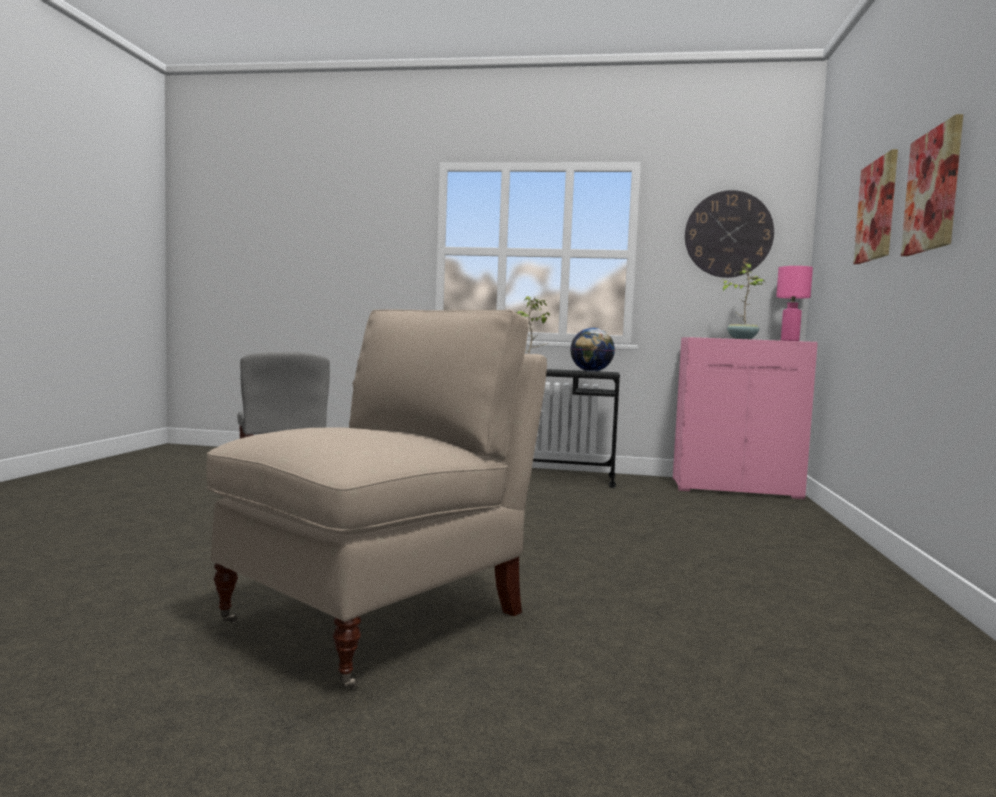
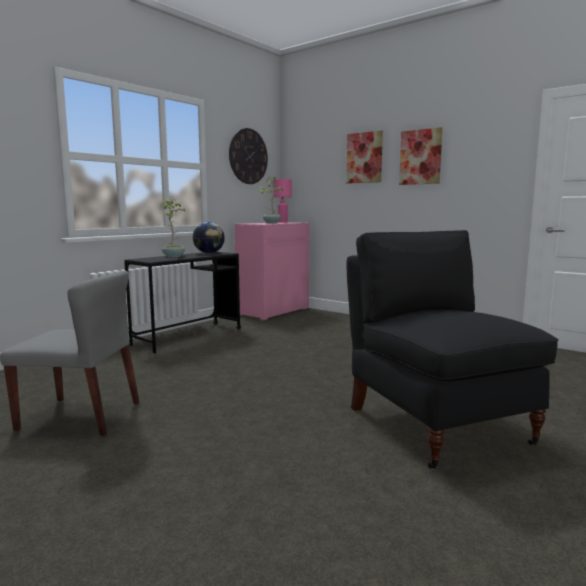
camera: 60 degrees left, 5 degrees up
(379, 617) = (435, 424): beige chair -> black chair

